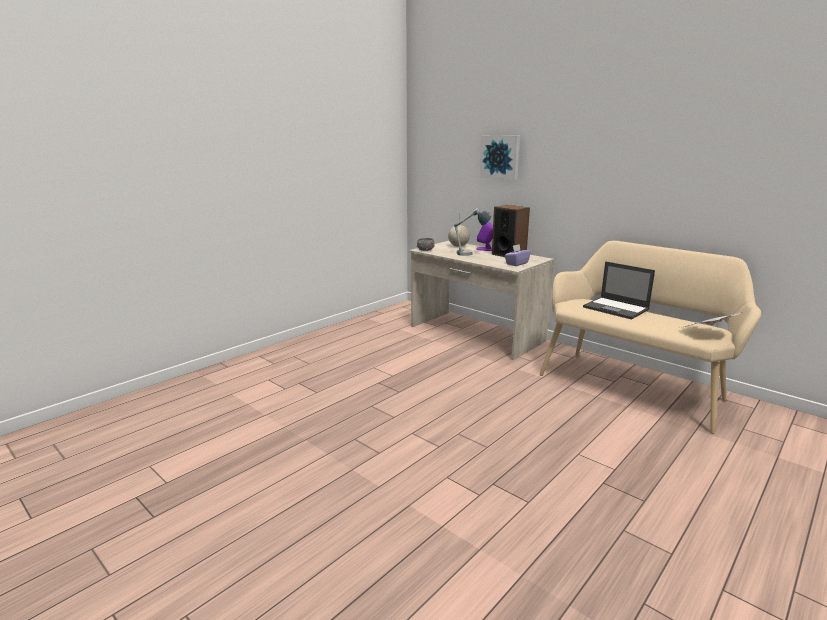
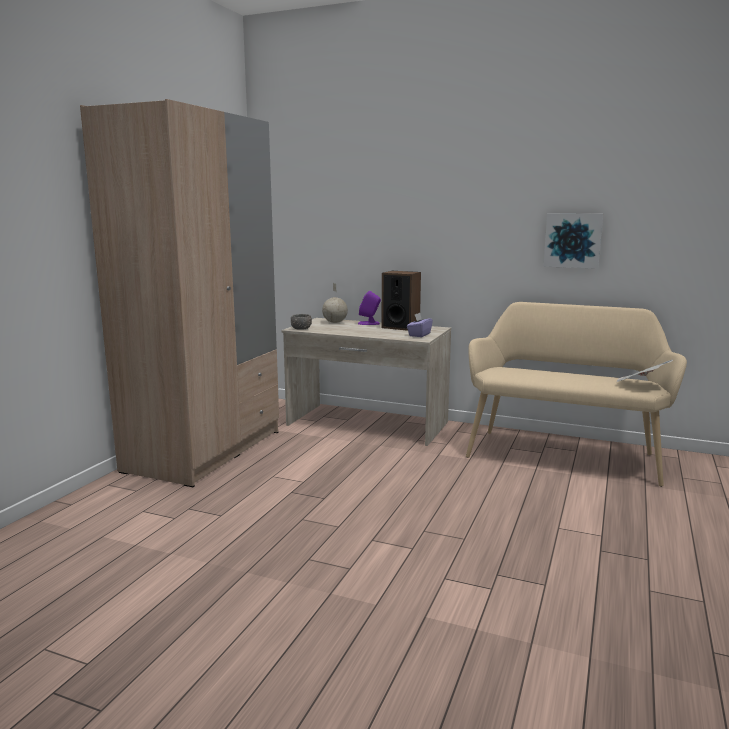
camera: 20 degrees left, 5 degrees down
(339, 339) = (205, 450): none -> beige wardrobe
(471, 254) = (359, 329): table lamp -> none
(500, 157) = (378, 217): picture -> picture (573, 240)
(616, 308) = (540, 372): laptop -> none

